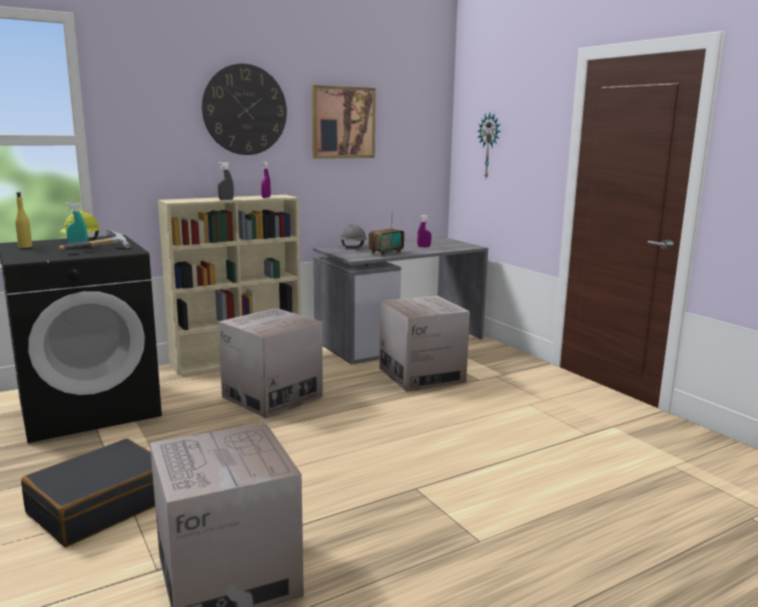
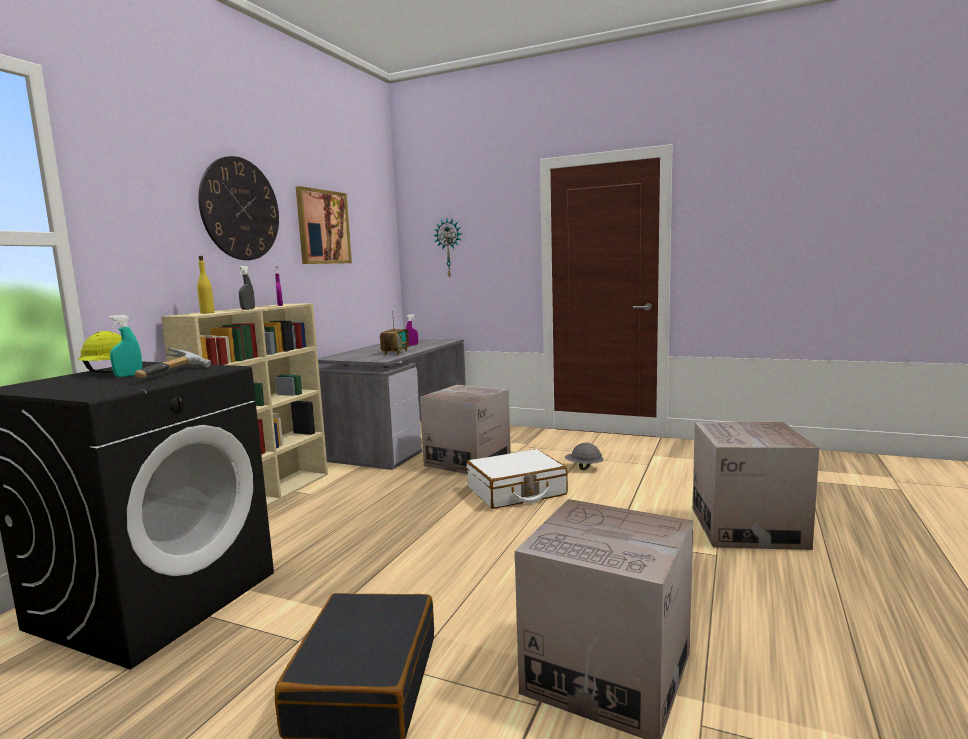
camera: 35 degrees left, 5 degrees down
(25, 246) = (42, 387): yellow bottle -> yellow bottle (207, 313)
(272, 397) = (366, 517): cardboard box -> cardboard box (747, 527)
(352, 247) = (349, 354): grey hard hat -> grey hard hat (583, 468)
(412, 416) = (516, 492): none -> white suitcase

